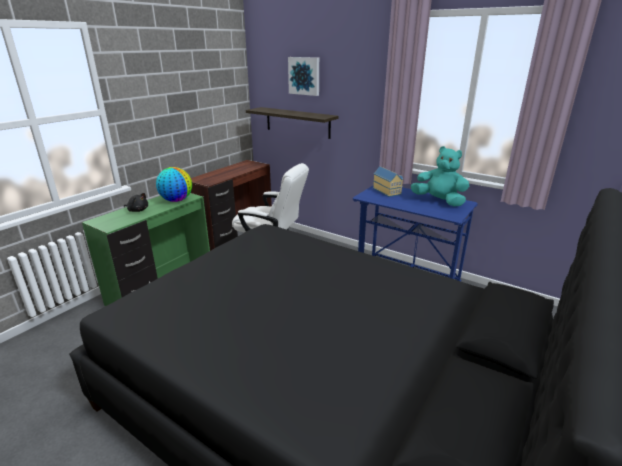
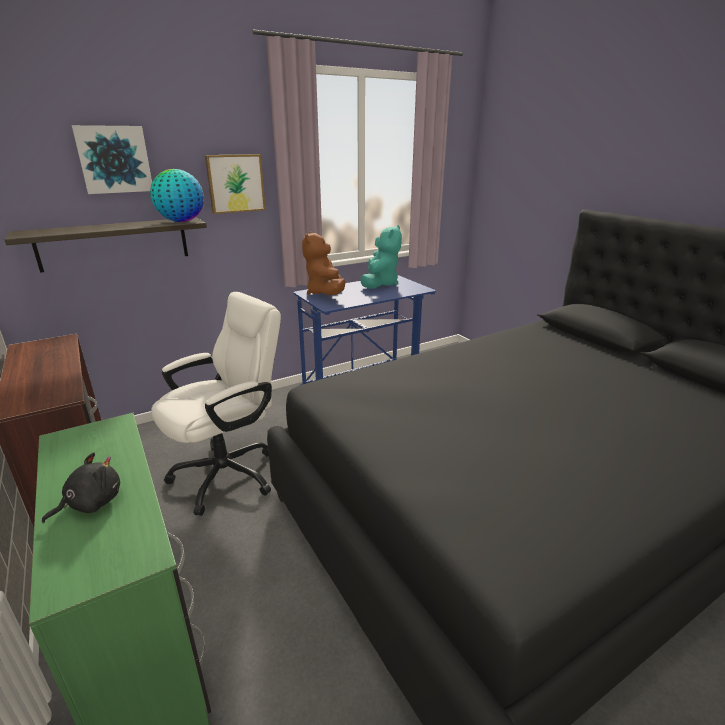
camera: 65 degrees left, 0 degrees up
(176, 200) = (109, 443): globe -> globe (181, 221)
(364, 97) = (235, 183): none -> picture
(387, 191) = (326, 294): toy house -> brown plush toy
(439, 201) = (380, 284): turquoise plush toy -> turquoise plush toy turned 135 degrees clockwise

